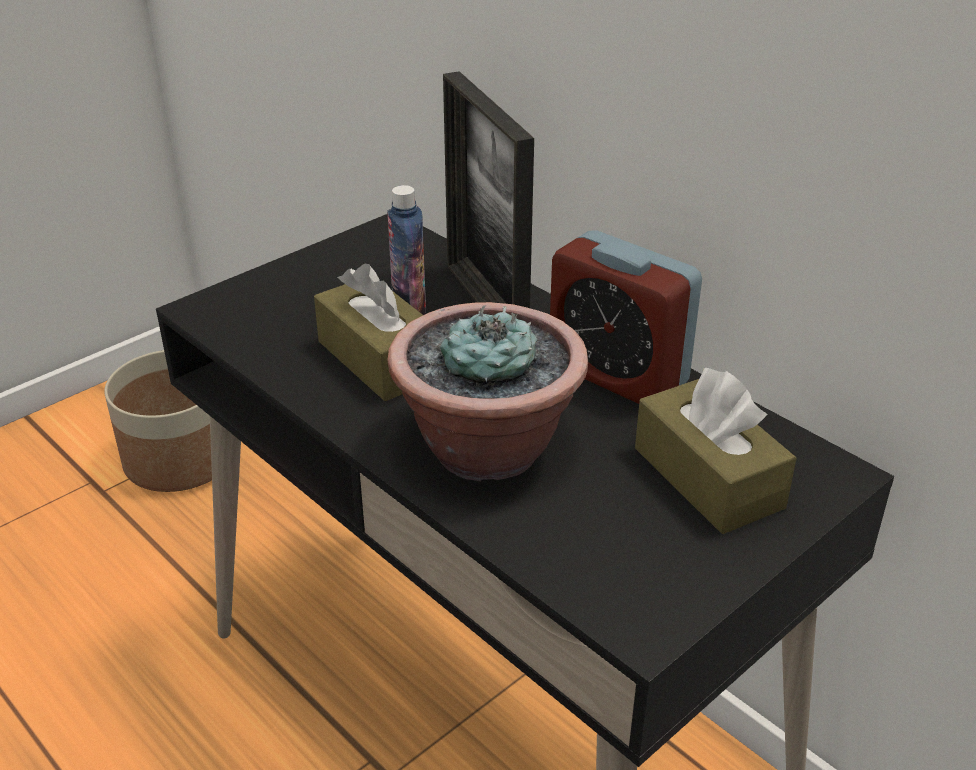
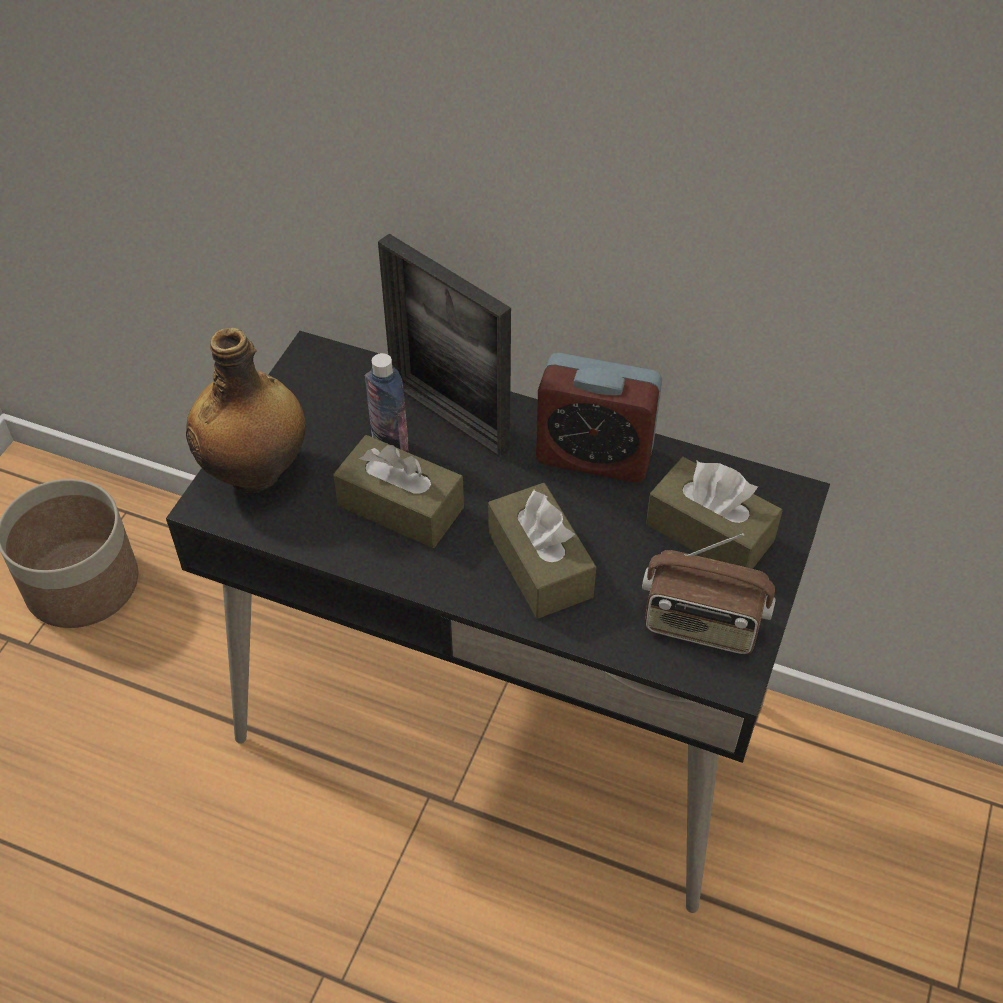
camera: 25 degrees left, 15 degrees up
(266, 297) = (257, 472): none -> bottle
(487, 448) = (540, 565): potted plant -> brown tissue box
(638, 562) = (701, 625): none -> radio

